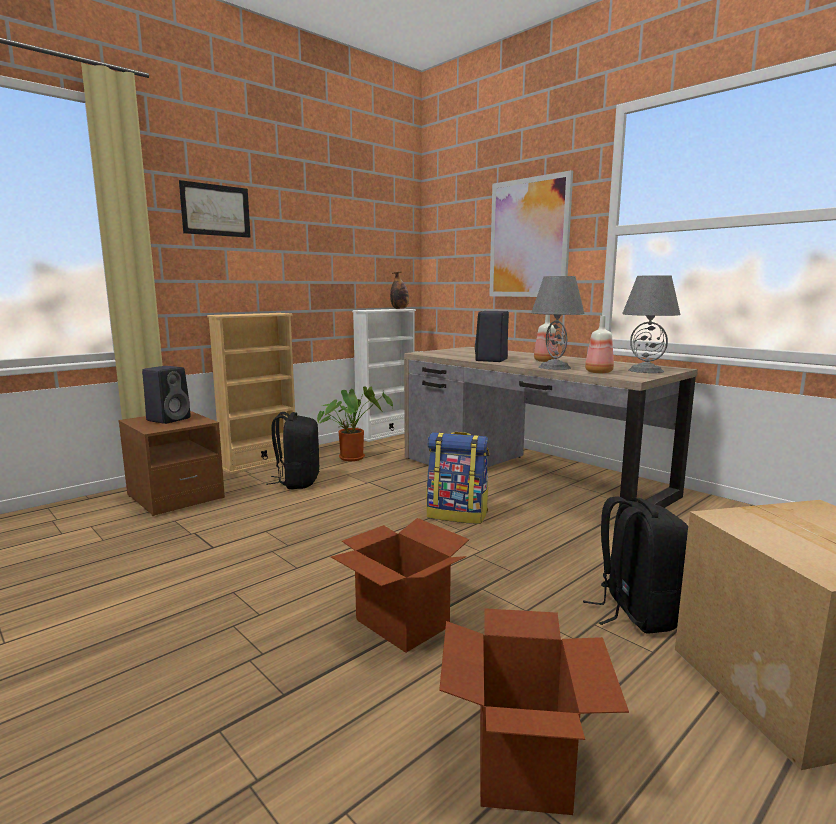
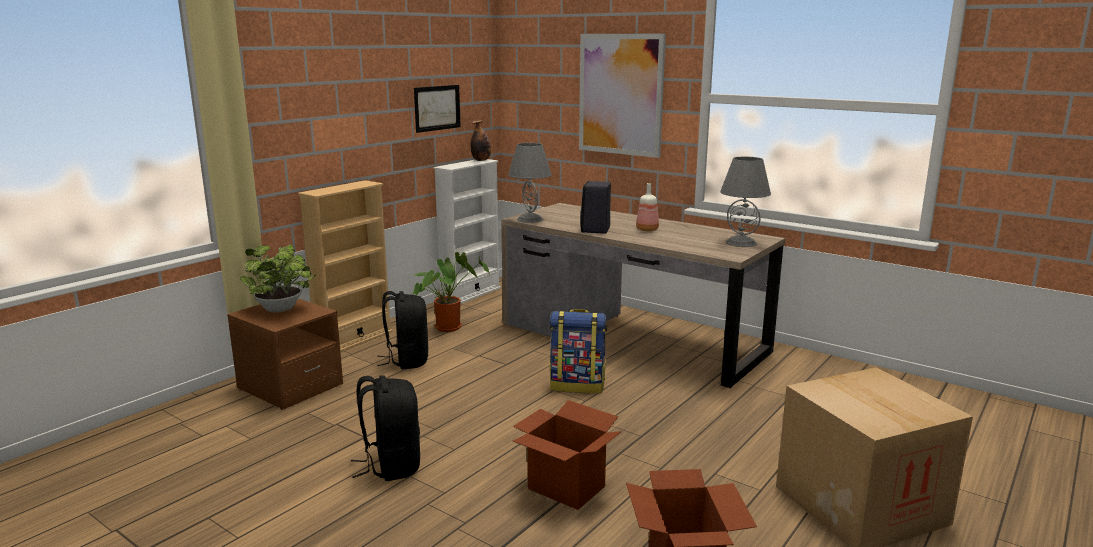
camera: 10 degrees left, 5 degrees up
(169, 419) = (282, 310): black speaker -> potted plant
(215, 210) = (301, 80): picture -> picture (437, 108)
(554, 367) = (659, 241): grey table lamp -> grey table lamp (529, 219)
(598, 372) = (701, 248): bottle -> none
(636, 612) = (745, 461): black backpack -> black backpack (391, 465)

